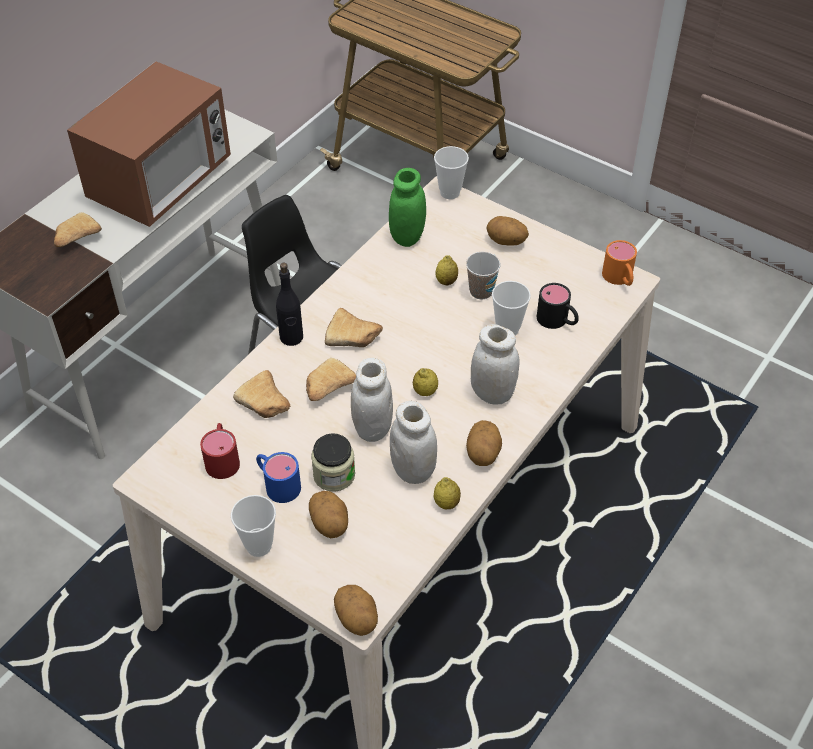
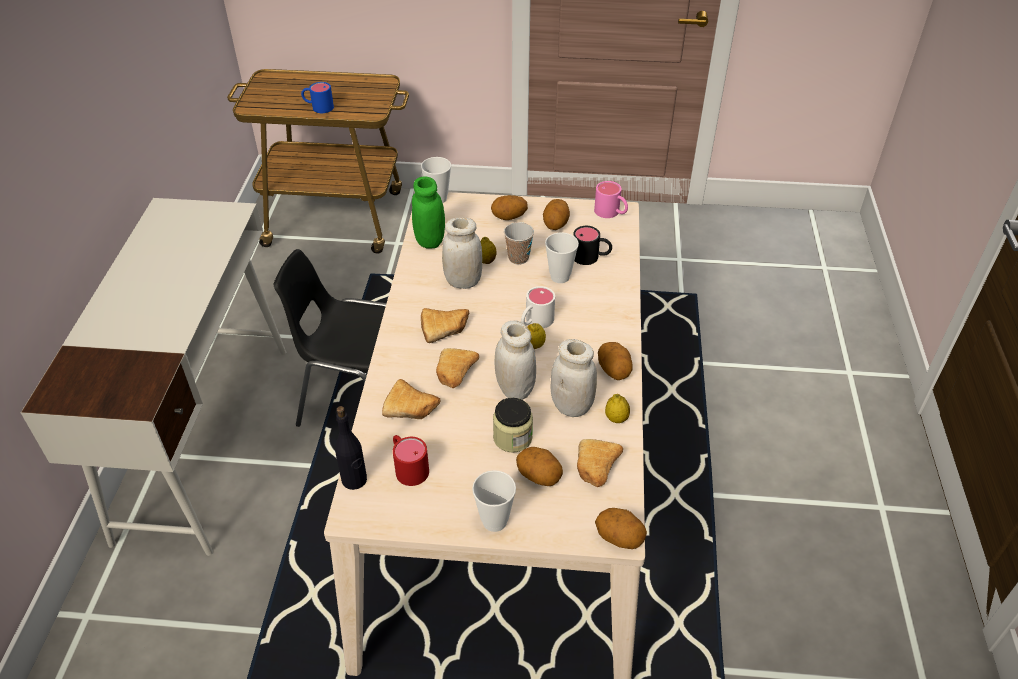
camera: 30 degrees left, 5 degrees down
(75, 239) = (132, 347): bread -> bread (595, 470)
(161, 182) = (181, 274): microwave -> none
(277, 484) = (471, 465): blue mug -> blue mug (318, 107)
(291, 337) = (393, 349): black bottle -> black bottle (354, 480)
(445, 367) = (535, 322): none -> white mug
(492, 393) = (585, 326): white jar -> white jar (463, 282)
(549, 269) = (556, 224): none -> potato
(620, 279) = (611, 213): orange mug -> pink mug

